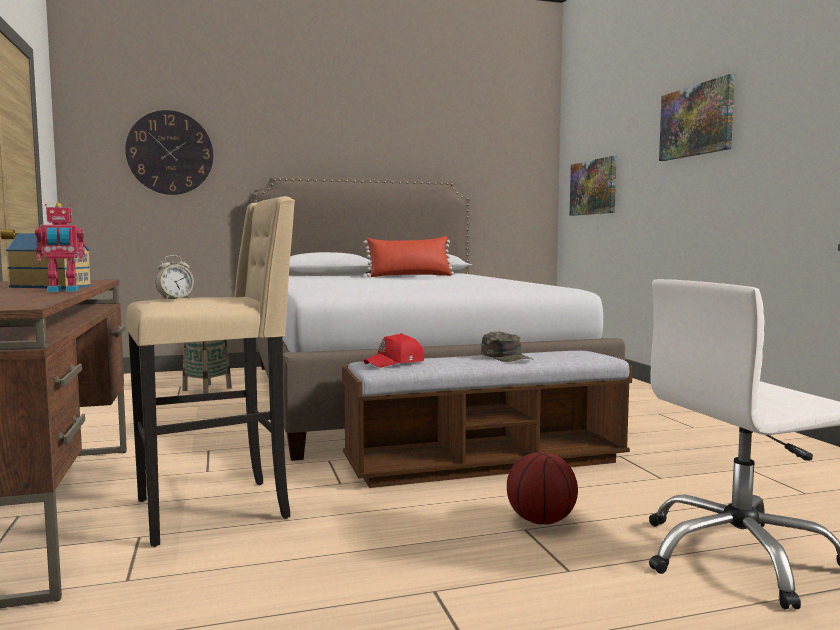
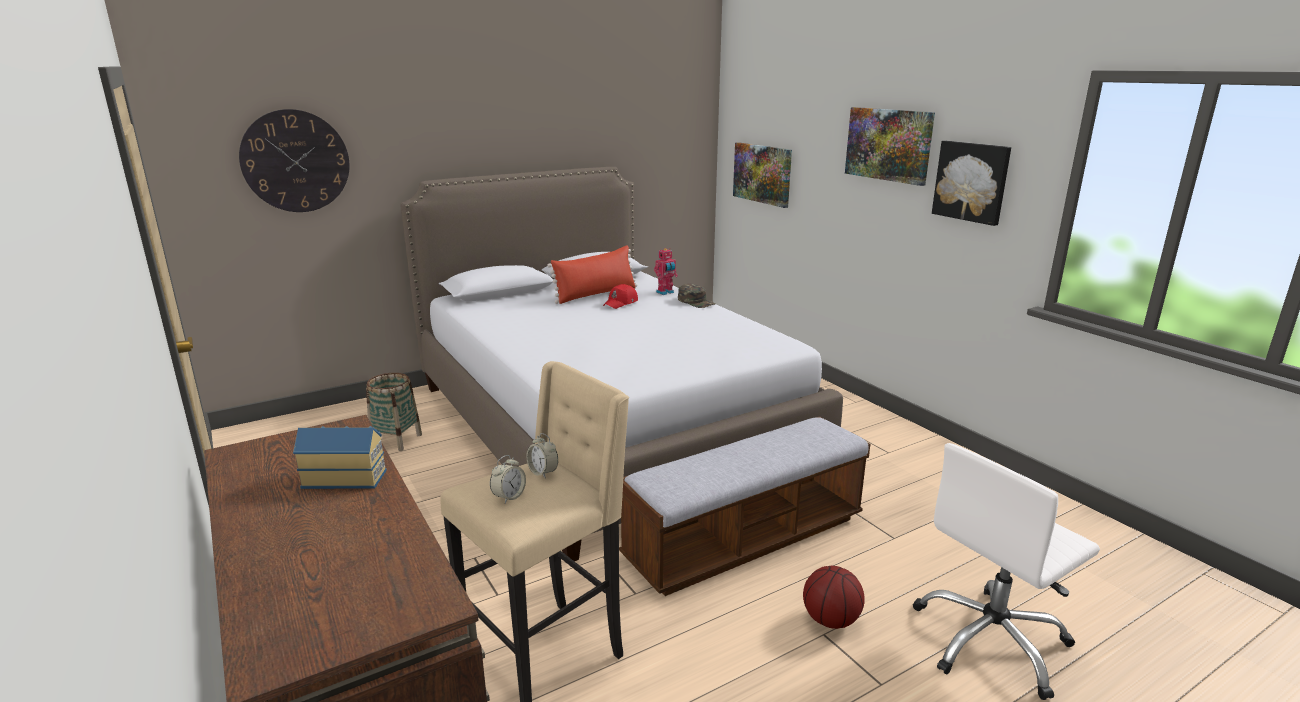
camera: 15 degrees left, 15 degrees up
(63, 291) = (388, 505): toy robot -> toy robot (665, 292)
(225, 296) = (543, 472): none -> alarm clock
(395, 363) = (678, 480): red cap -> red cap (621, 303)
(506, 357) = (766, 450): green cap -> green cap (696, 302)
(773, 130) = (972, 181): none -> picture

